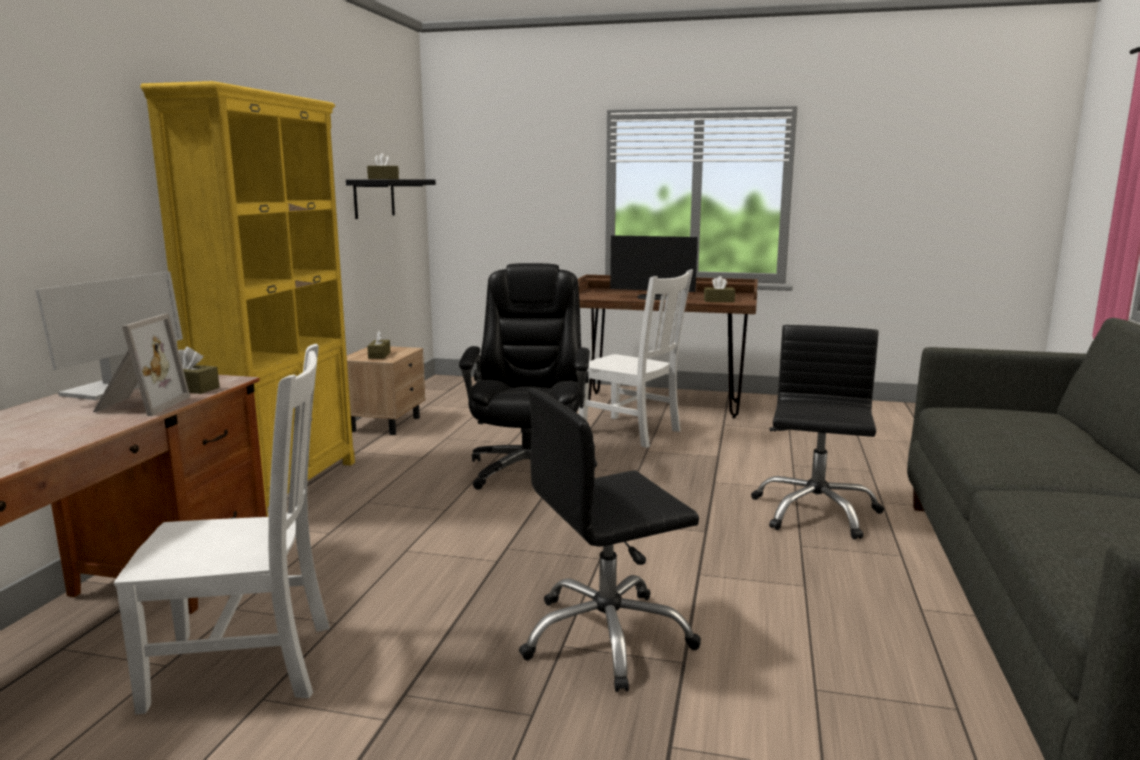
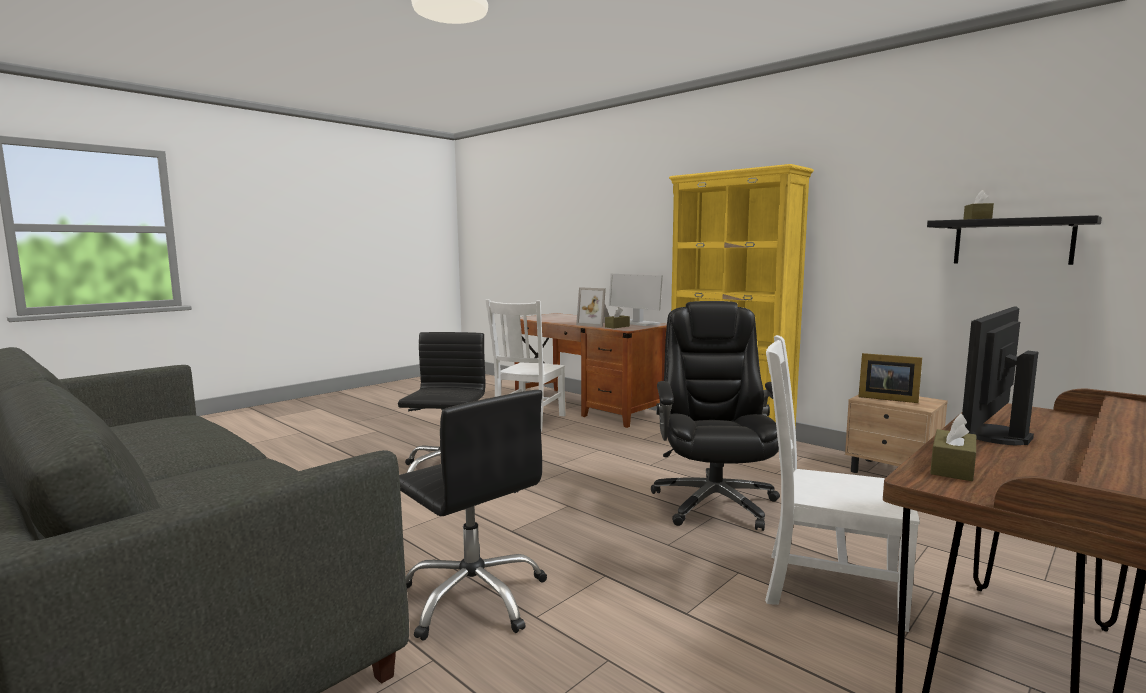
camera: 120 degrees right, 5 degrees down
(379, 355) = (886, 398): brown tissue box -> picture frame
(529, 469) = (714, 502): black office chair -> black office chair turned 120 degrees counterclockwise
(632, 432) = (826, 588): white chair -> white chair turned 45 degrees clockwise

